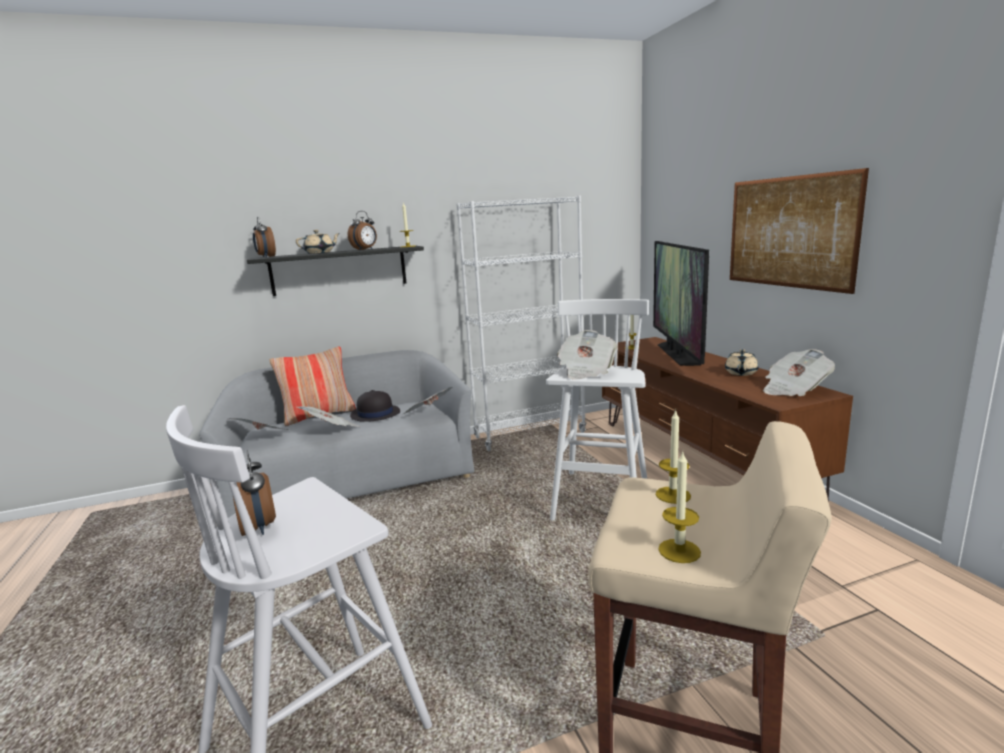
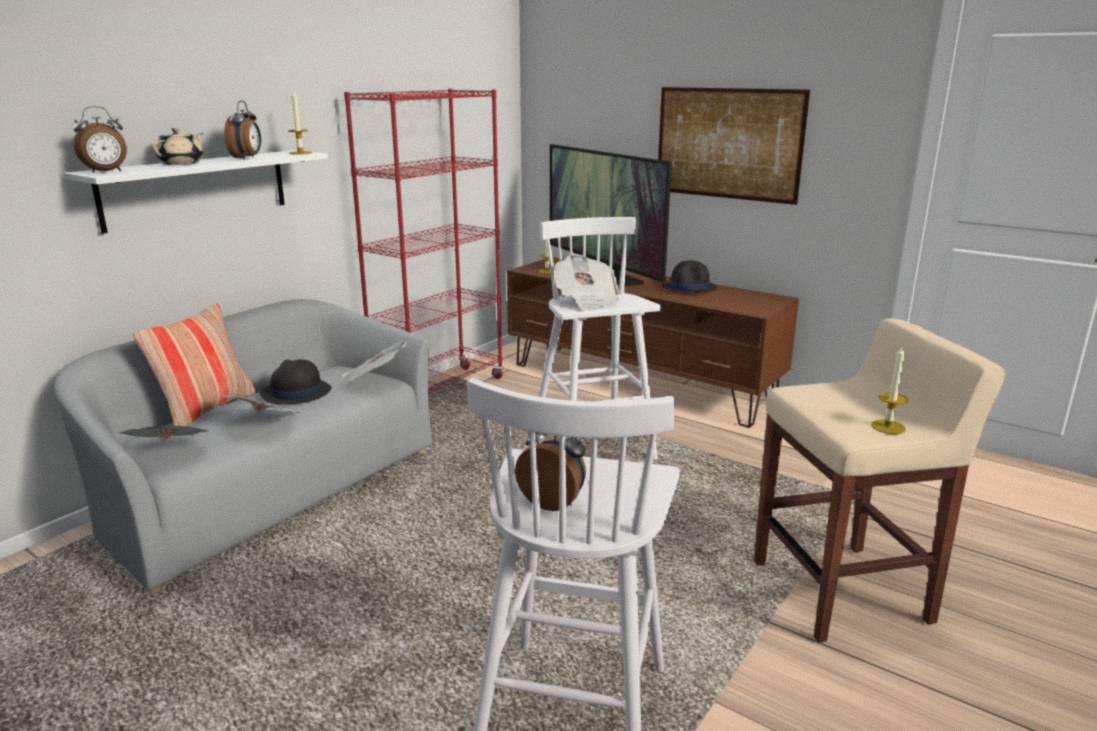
camera: 35 degrees left, 5 degrees up
(266, 257) = (106, 171): alarm clock -> alarm clock turned 60 degrees counterclockwise
(339, 270) = (196, 189): black shelf -> white shelf
(529, 435) = (440, 392): white bookcase -> red bookcase
(673, 495) = (827, 393): candle -> none
(740, 373) = (689, 288): beige teapot -> black hat
(793, 390) = (751, 298): newspaper -> none

